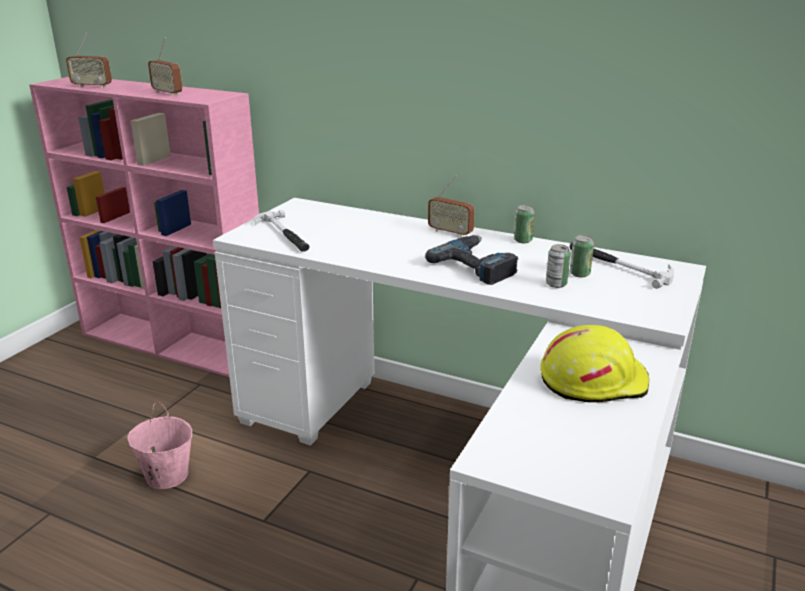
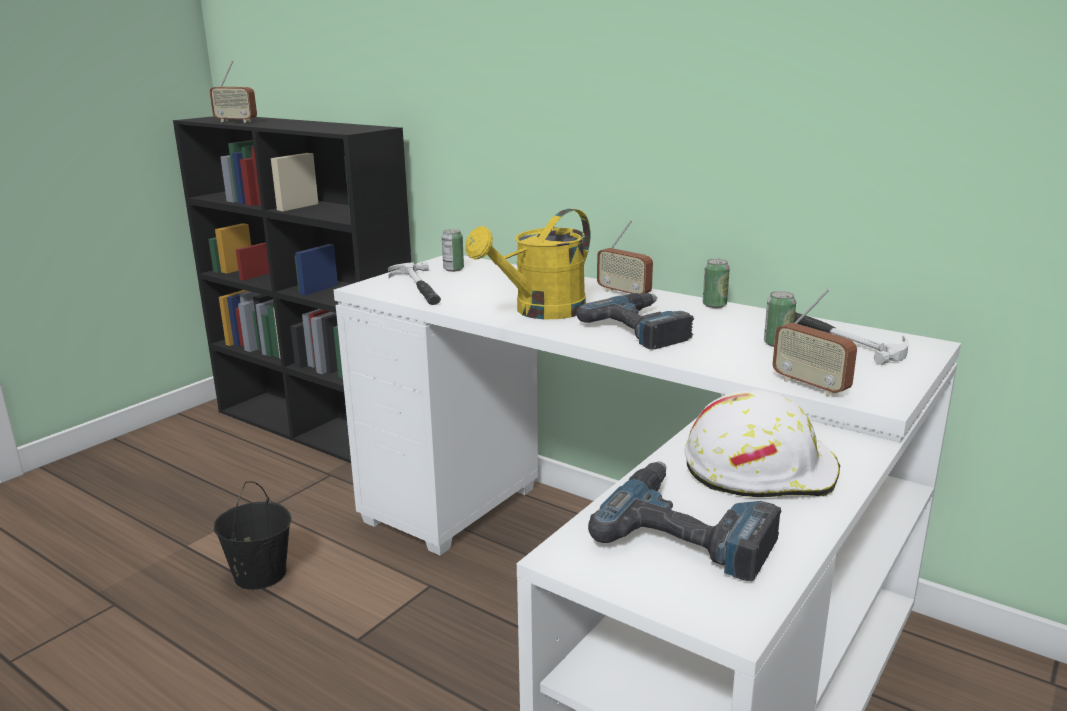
camera: 10 degrees right, 5 degrees down
(166, 476) = (259, 574): pink bucket -> black bucket
(167, 93) = (312, 126): radio -> radio (810, 386)
(176, 344) = (318, 429): pink bookcase -> black bookcase
(392, 254) = (541, 312): none -> yellow watering can
(556, 284) = (741, 353): can -> can (453, 269)
(560, 432) = (689, 530): none -> power drill
(592, 380) = (759, 470): yellow hard hat -> white hard hat

